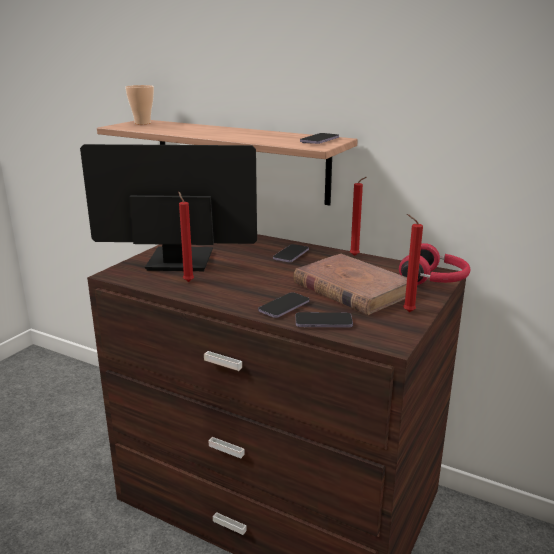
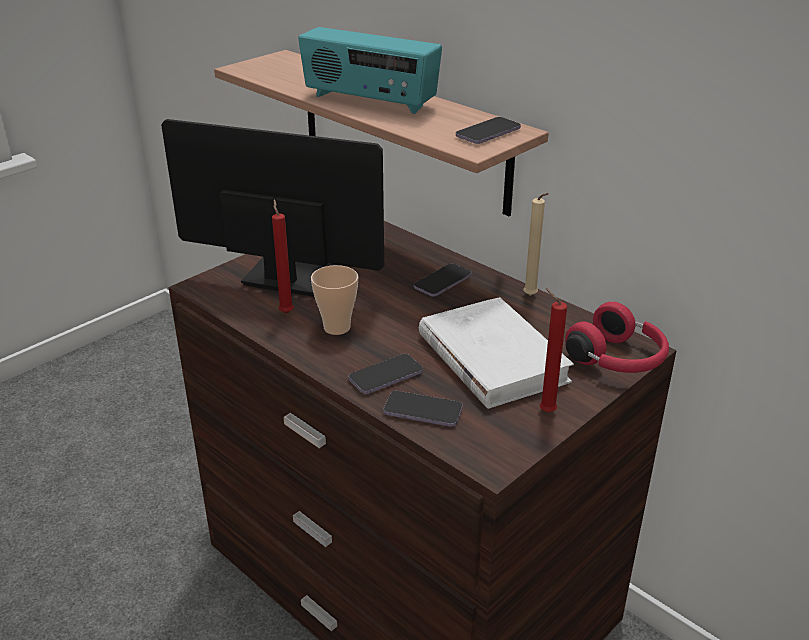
camera: 15 degrees right, 10 degrees up
(142, 123) = (278, 62): cup -> cup (337, 327)
(224, 133) = (369, 101): none -> radio
(351, 289) = (492, 358): brown book -> white book
(355, 256) = (531, 296): red candle -> beige candle

